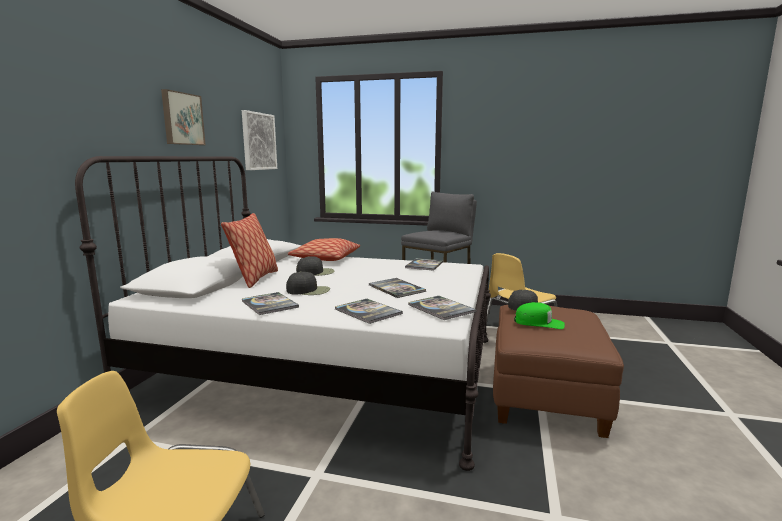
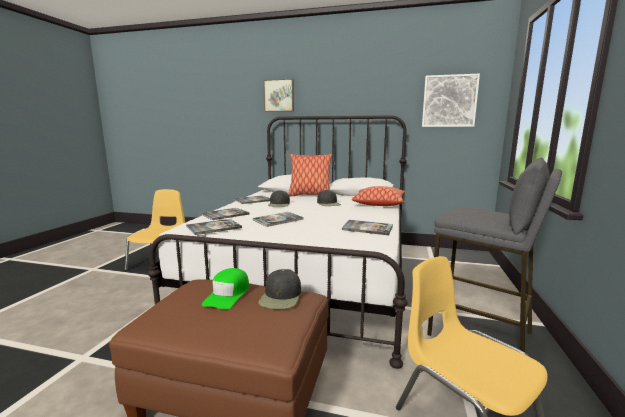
camera: 90 degrees right, 0 degrees up
(182, 119) = (351, 91): picture -> picture (279, 95)

